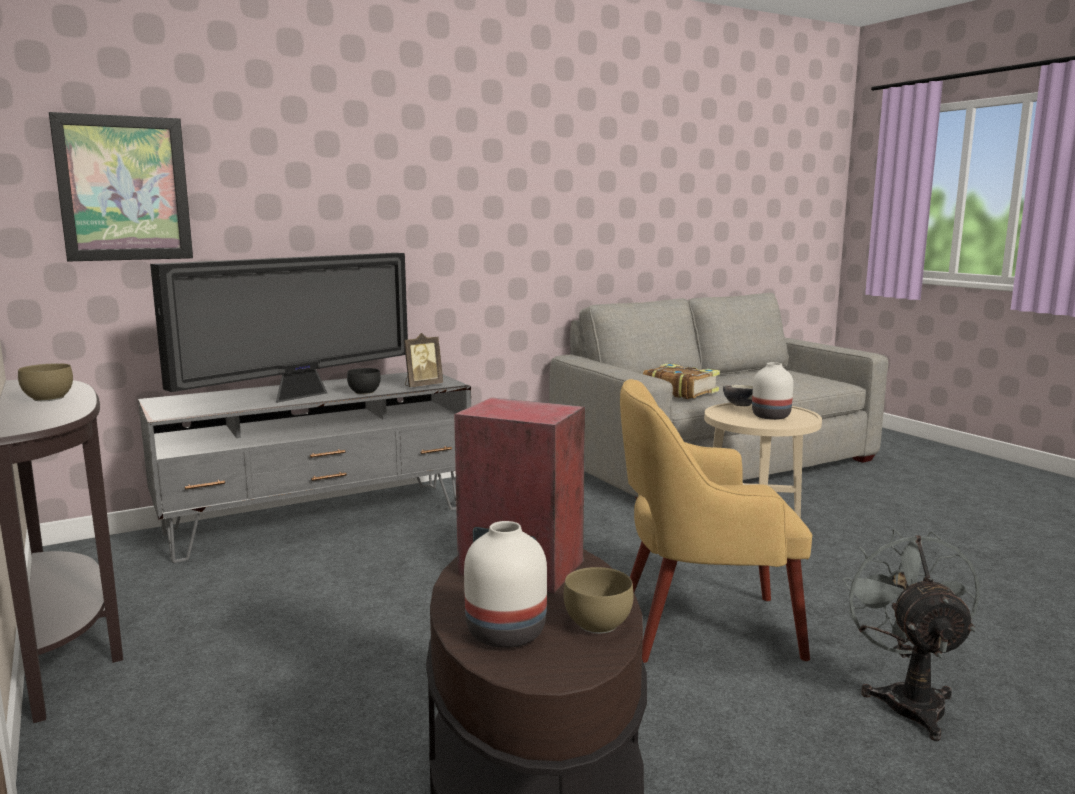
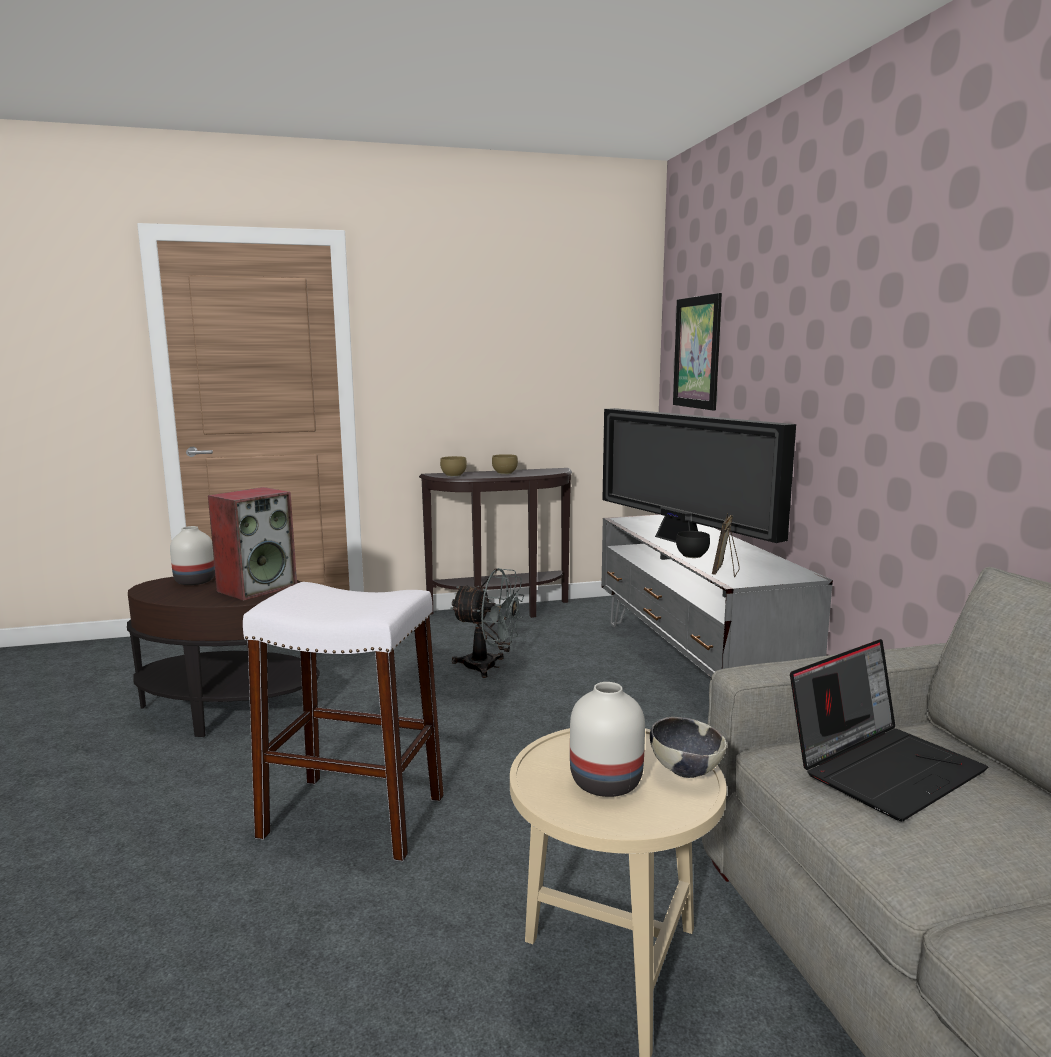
camera: 105 degrees right, 0 degrees up
(422, 385) = (726, 572): picture frame -> picture frame turned 45 degrees clockwise
(600, 624) = (170, 596): brown bowl -> brown bowl (453, 476)
(679, 391) = (883, 767): book -> laptop
(702, 627) = (353, 816): yellow armchair -> white stool
(908, 699) = (127, 899): grey fan -> grey fan (489, 667)

